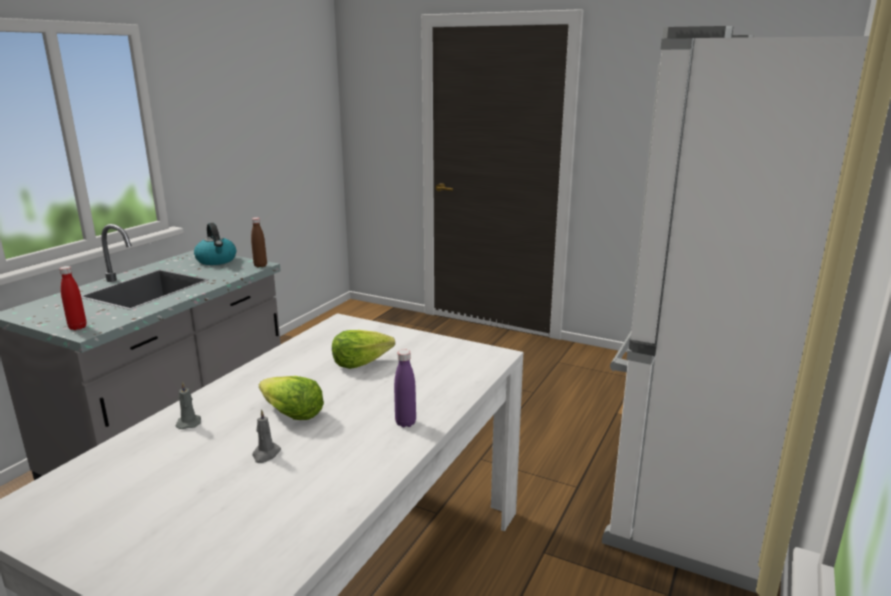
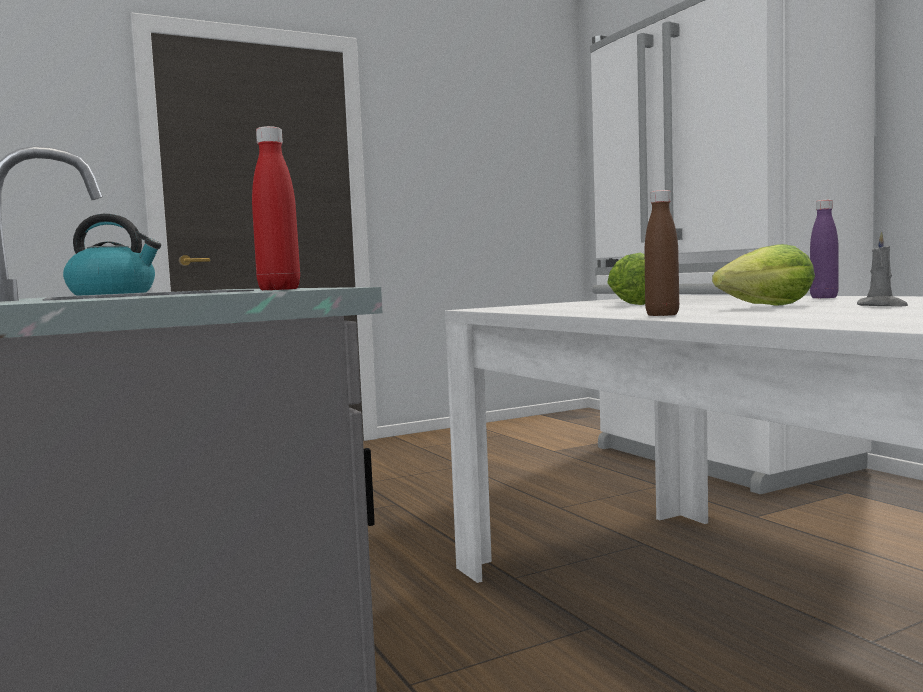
camera: 55 degrees left, 15 degrees down
(189, 422) = (756, 316): grey candle -> none
(260, 265) = (219, 289): brown bottle -> brown bottle (662, 315)

